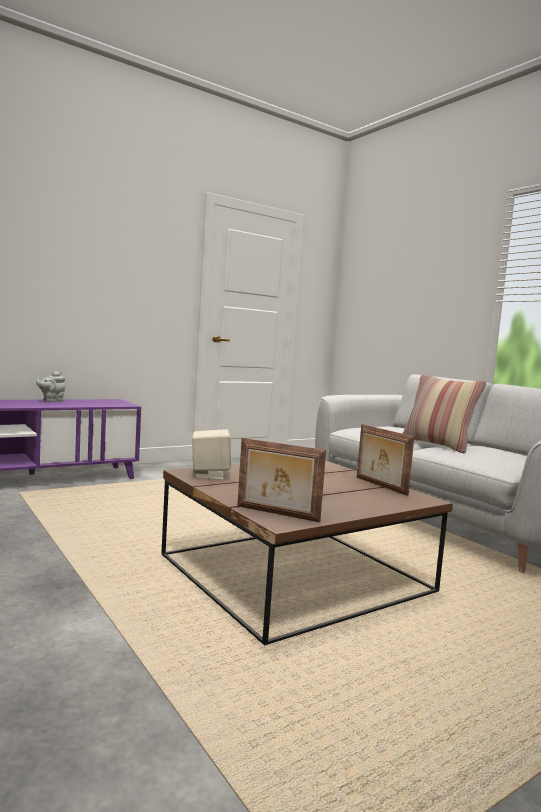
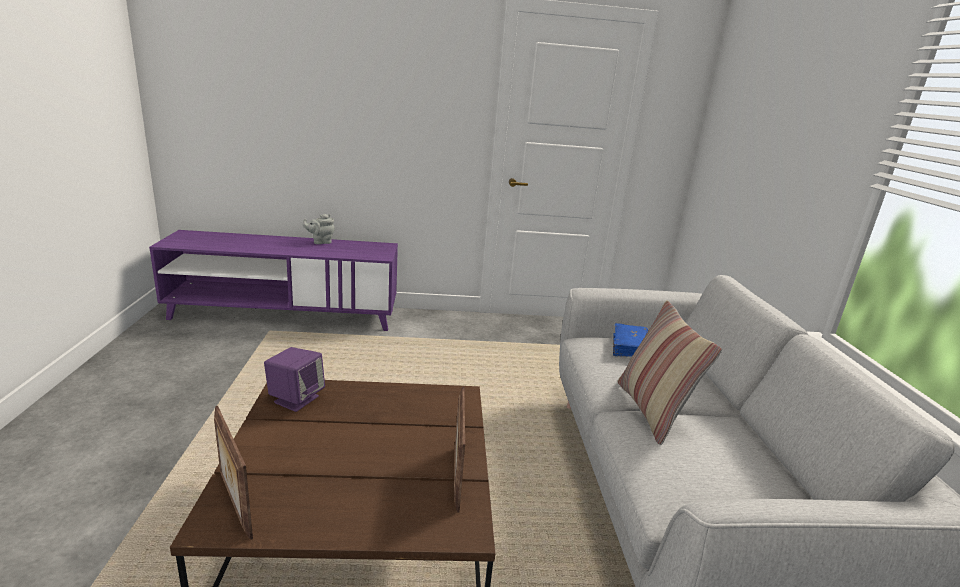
camera: 30 degrees right, 15 degrees up
(209, 475) = (296, 399): beige speaker -> purple speaker
(380, 427) = (629, 347): none -> blue book

